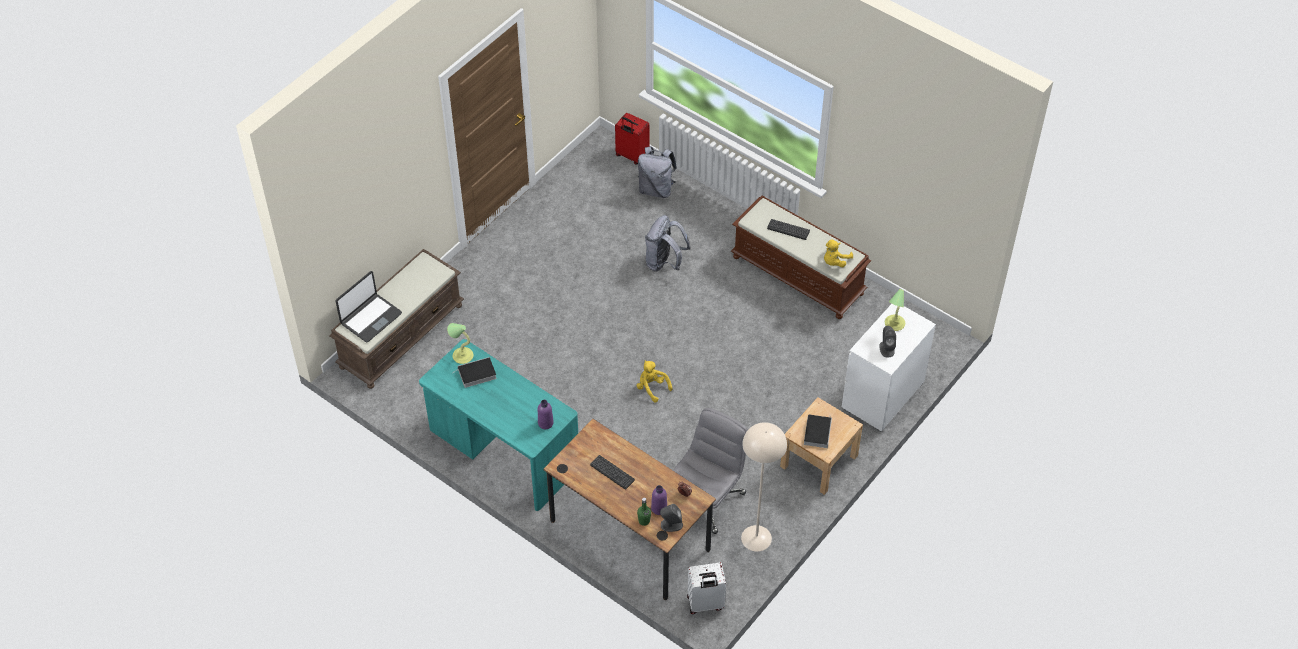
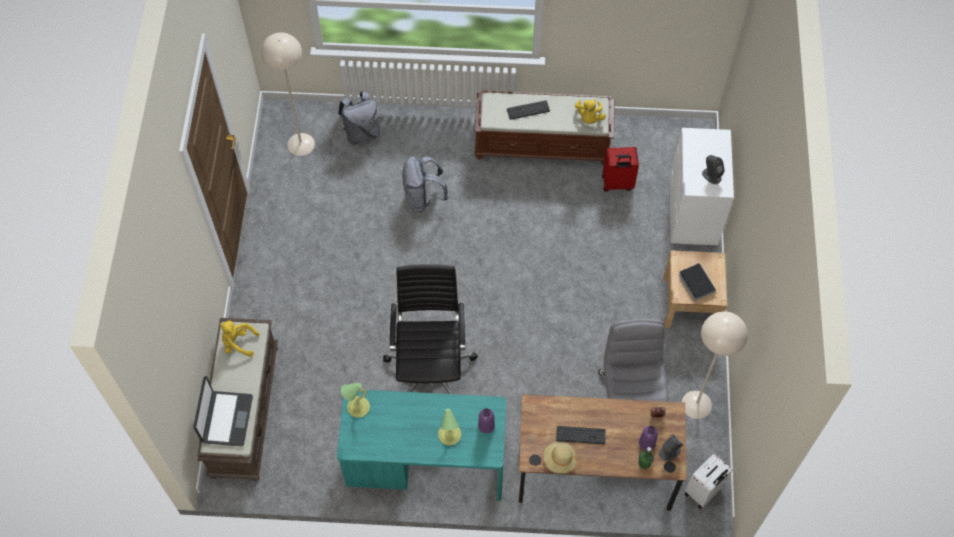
camera: 35 degrees left, 10 degrees up
(476, 374) = (385, 418): book -> none
(564, 387) = (430, 368): none -> black office chair
(580, 479) = (559, 460): none -> beige hat
(601, 172) = (301, 144): none -> beige floor lamp
(631, 156) = (315, 113): red suitcase -> red suitcase (617, 184)
(652, 388) = (505, 321): yellow plush toy -> yellow plush toy (238, 343)
(894, 324) = (699, 149): table lamp -> table lamp (449, 435)

